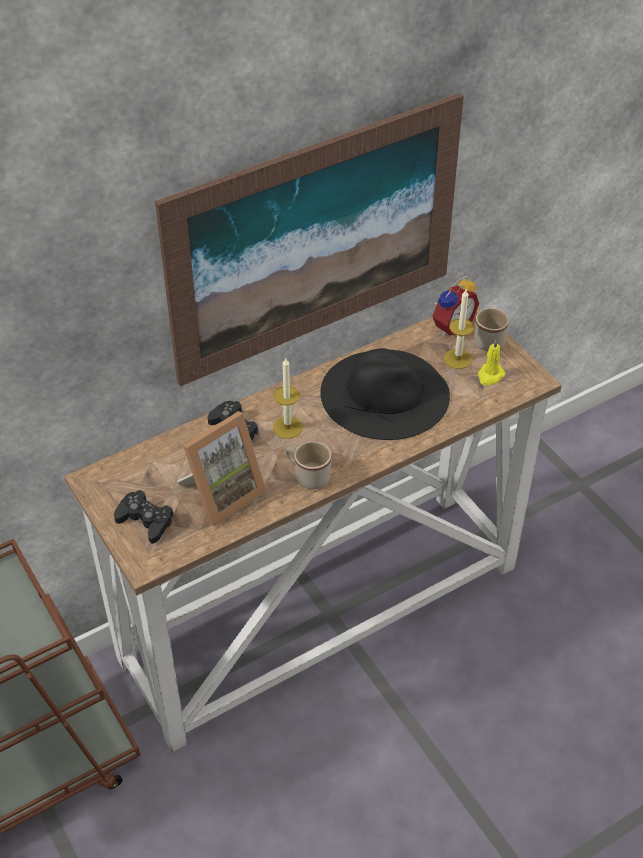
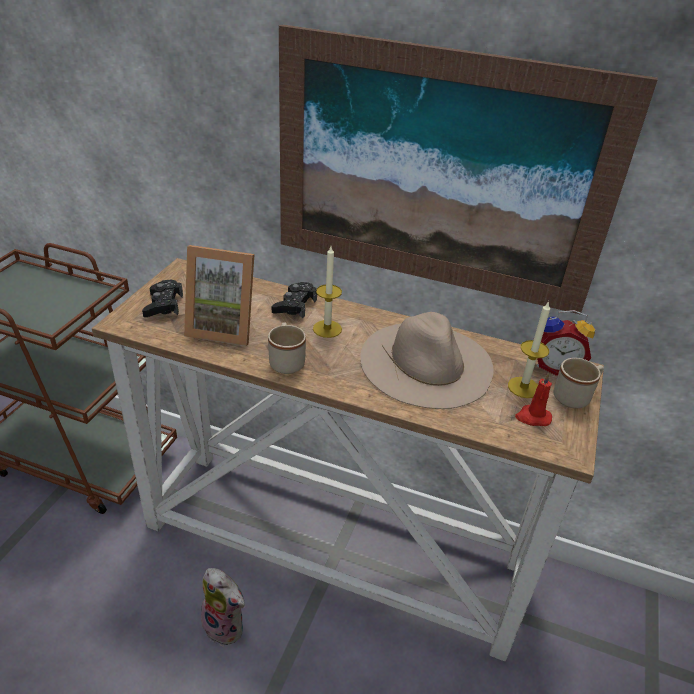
camera: 50 degrees right, 10 degrees down
(336, 739) = (226, 625): none -> plush toy
(385, 393) = (426, 363): black hat -> beige hat
(490, 376) = (532, 417): yellow candle -> red candle

